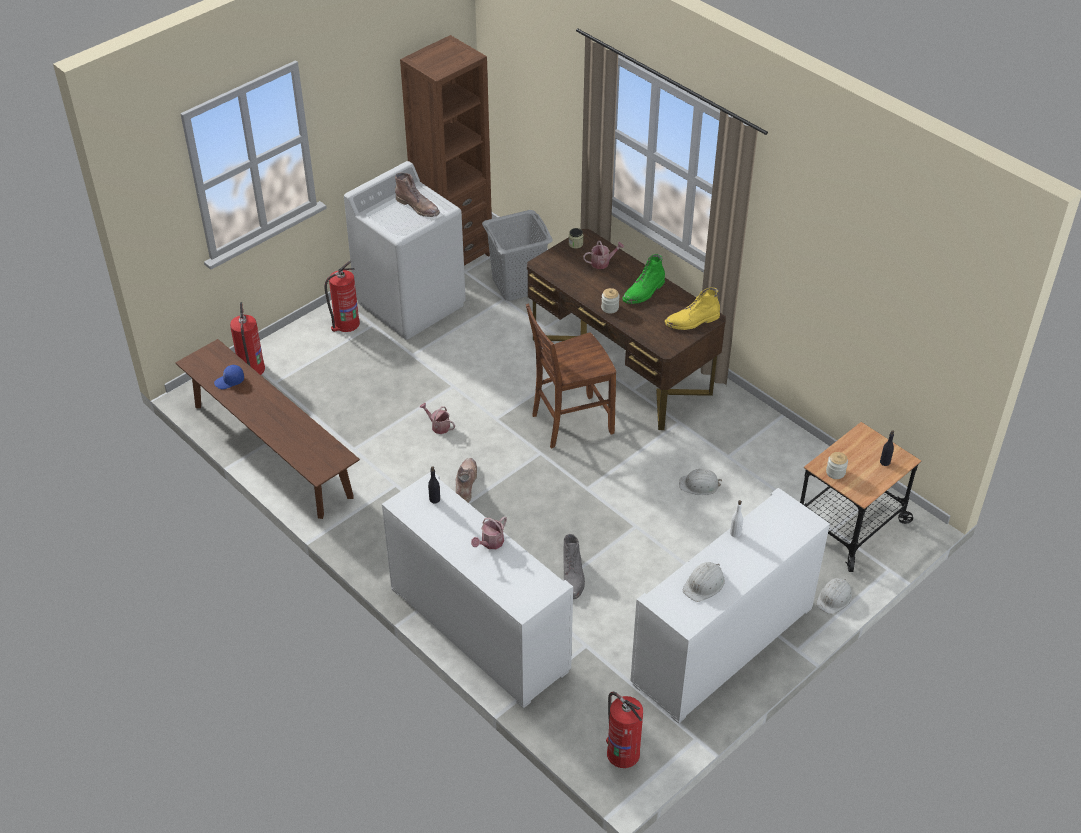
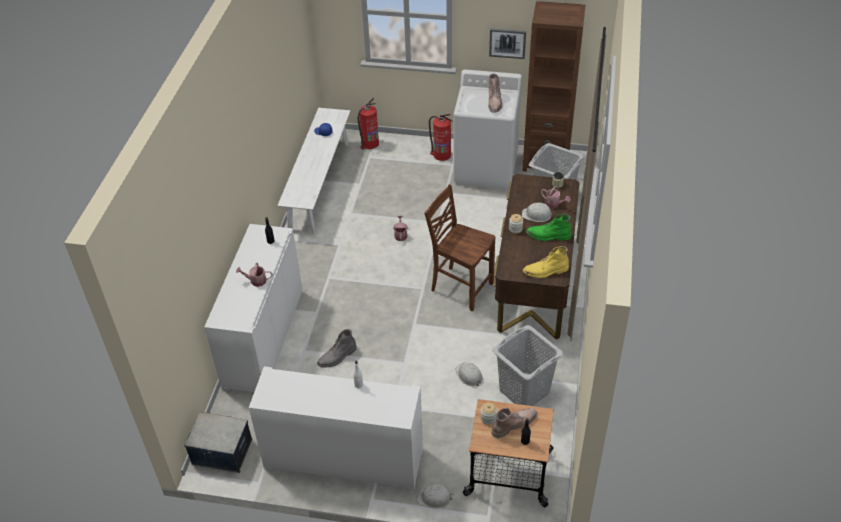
camera: 55 degrees right, 0 degrees up
(272, 450) = (319, 185): brown bench -> white bench
(373, 132) = (507, 43): none -> picture
(465, 483) = (367, 271): brown boot -> brown boot (513, 424)
(622, 752) = (222, 452): fire extinguisher -> storage box
(692, 321) = (545, 271): yellow boot -> yellow boot turned 45 degrees counterclockwise
(704, 584) = (301, 391): white hard hat -> white hard hat (537, 215)
(757, 456) = (524, 391): none -> grey laundry basket

